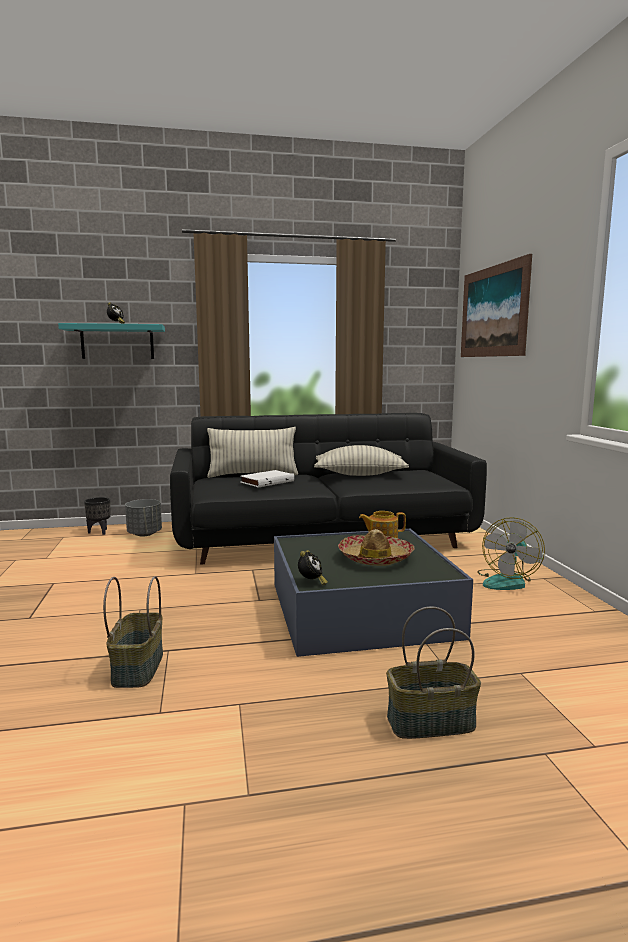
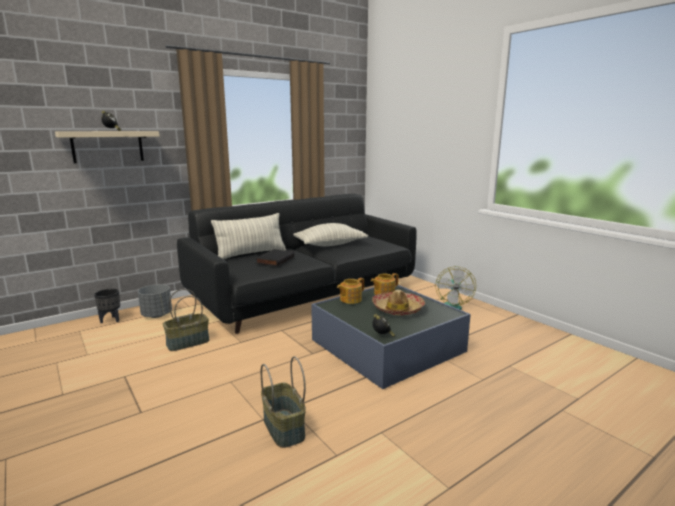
camera: 25 degrees left, 5 degrees up
(117, 342) = (107, 146): turquoise shelf -> beige shelf
(266, 481) = (274, 260): white book -> black book
(326, 538) = (350, 299): none -> teapot
(430, 723) = (496, 410): basket -> basket (187, 343)
(493, 311) = (404, 121): picture -> none

